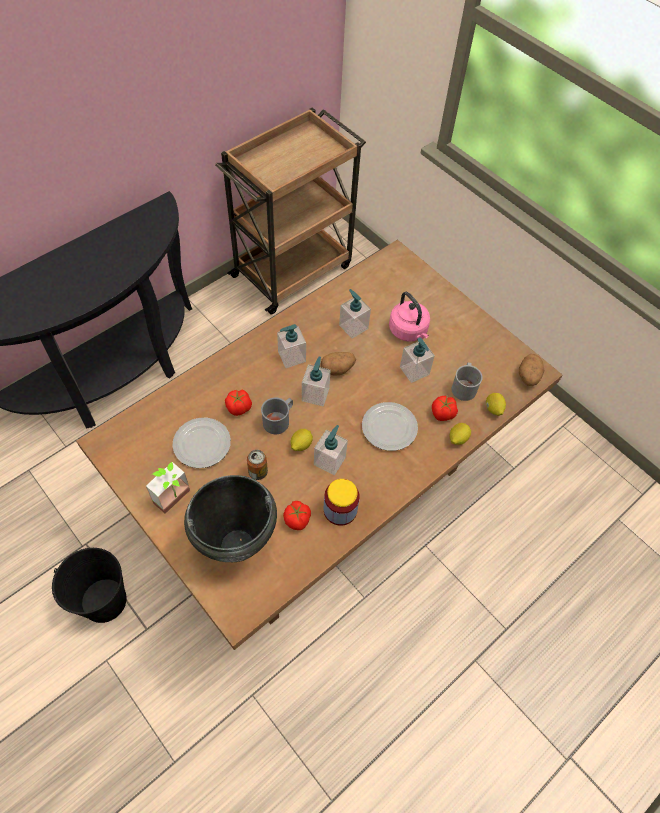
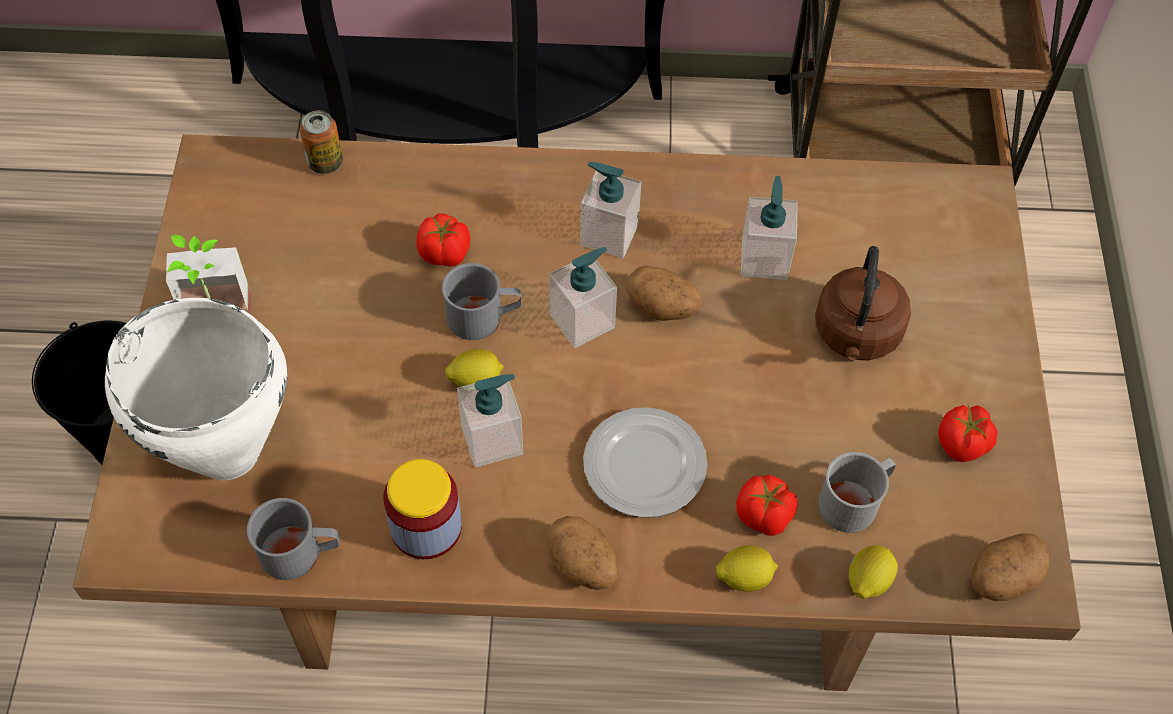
camera: 45 degrees right, 0 degrees up
(201, 444) = (335, 266): plate -> none
(238, 546) = (228, 453): black cooking pot -> white cooking pot
(258, 472) = (369, 370): can -> can (325, 162)
(297, 519) = (348, 487): tomato -> tomato (962, 444)
(305, 557) = (300, 552): none -> grey mug
(405, 478) = (583, 565): none -> potato
(409, 331) = (856, 335): pink kettle -> brown kettle
(414, 371) = (792, 407): soap dispenser -> none

